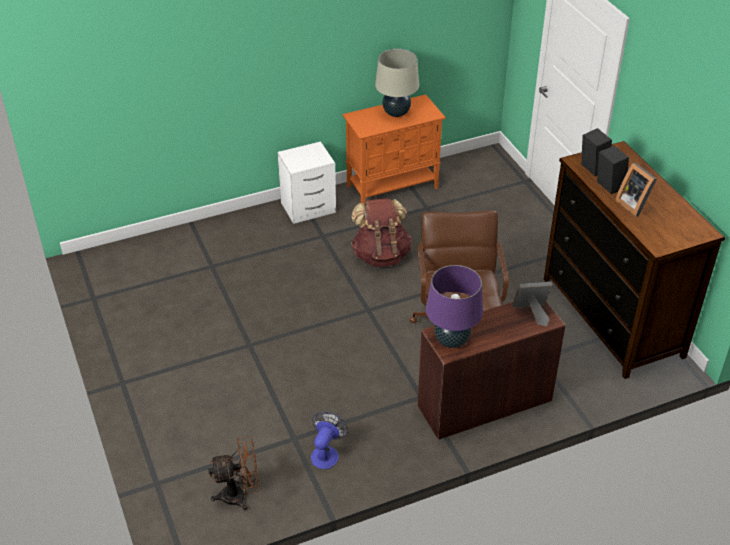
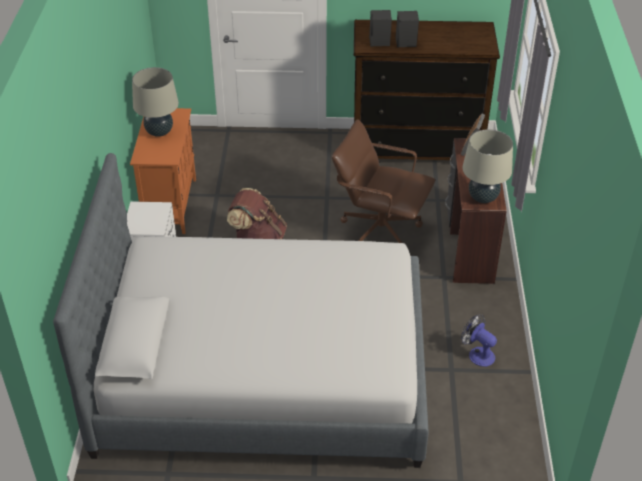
camera: 65 degrees left, 0 degrees up
(224, 313) = (263, 372): none -> bed
(240, 495) = (499, 425): brown fan -> none
(452, 340) = (483, 198): purple table lamp -> beige table lamp
(634, 204) = (434, 42): picture frame -> none

